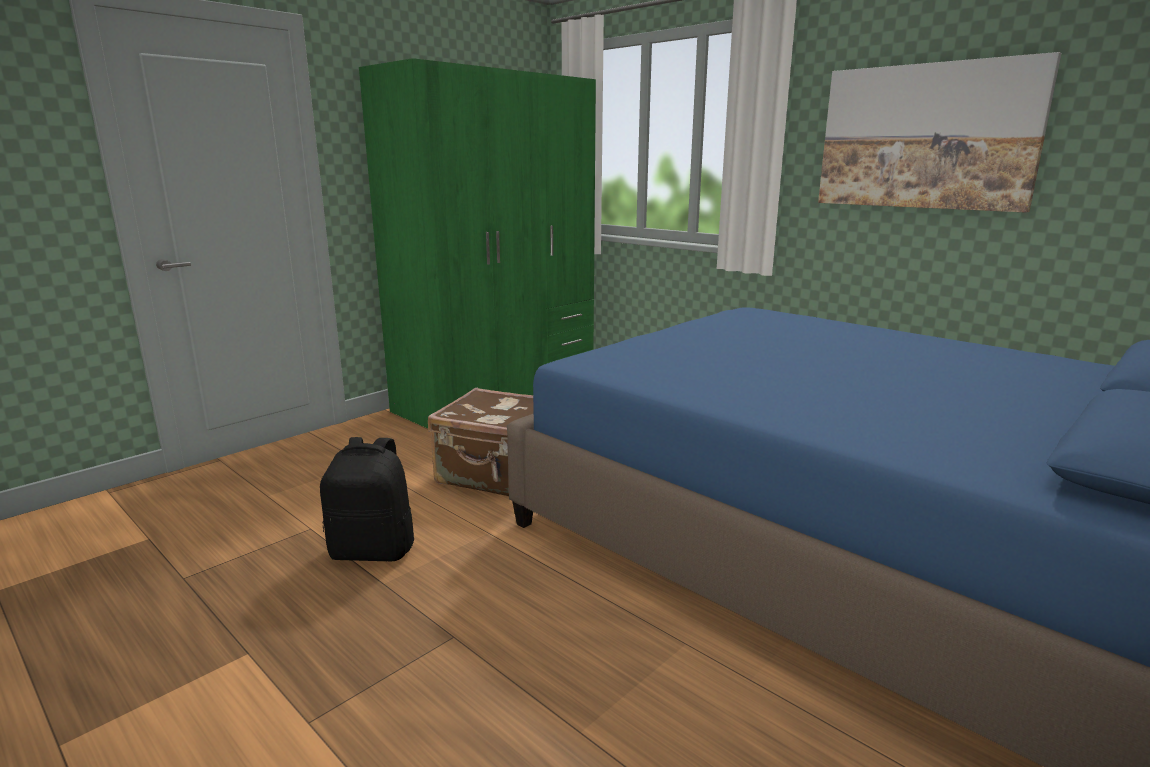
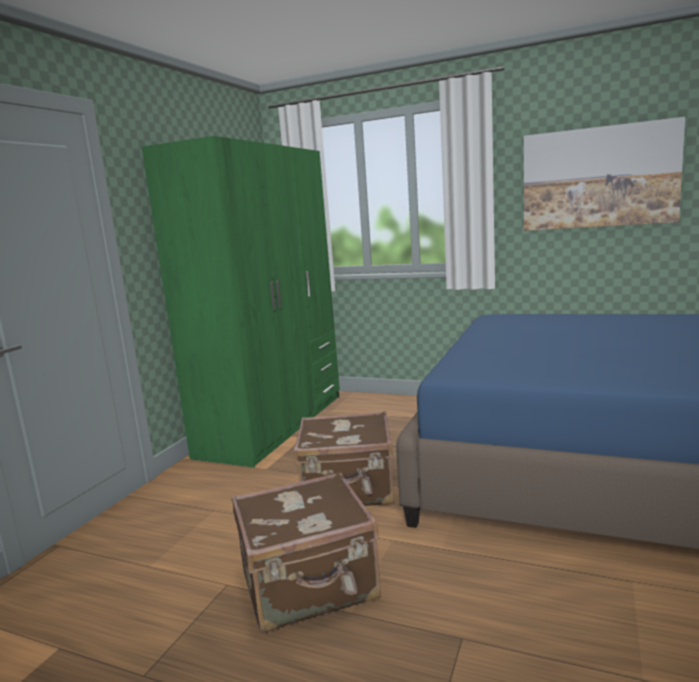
camera: 20 degrees left, 5 degrees down
(373, 550) = (309, 586): black backpack -> brown suitcase

